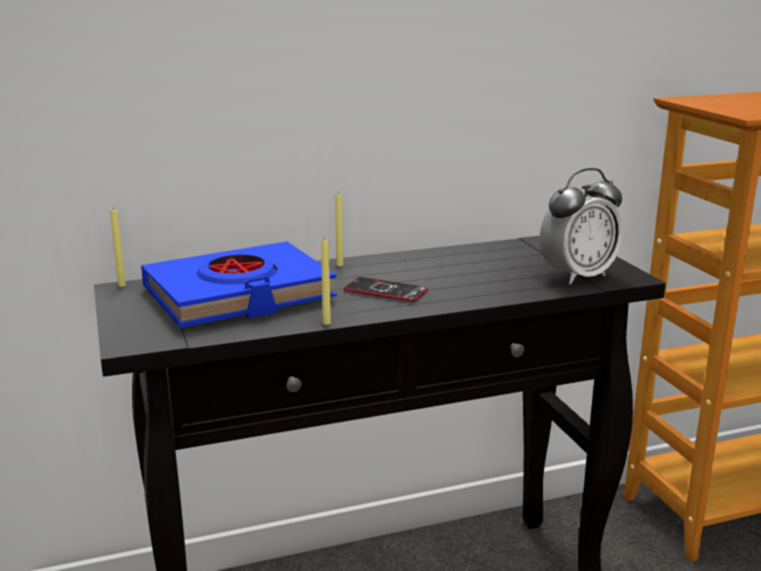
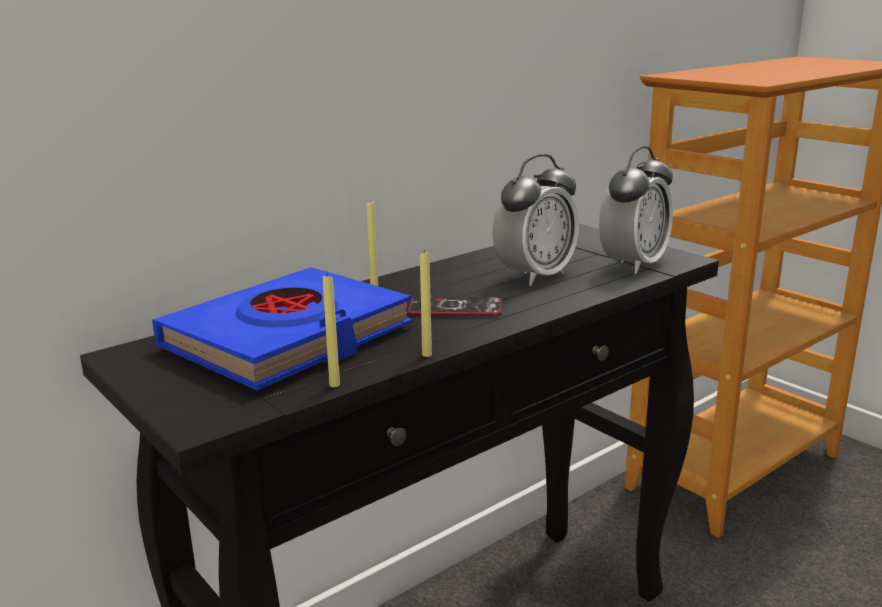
camera: 20 degrees left, 0 degrees up
(122, 285) = (122, 350): yellow candle -> yellow candle (334, 385)
(480, 274) = (535, 276): none -> alarm clock

